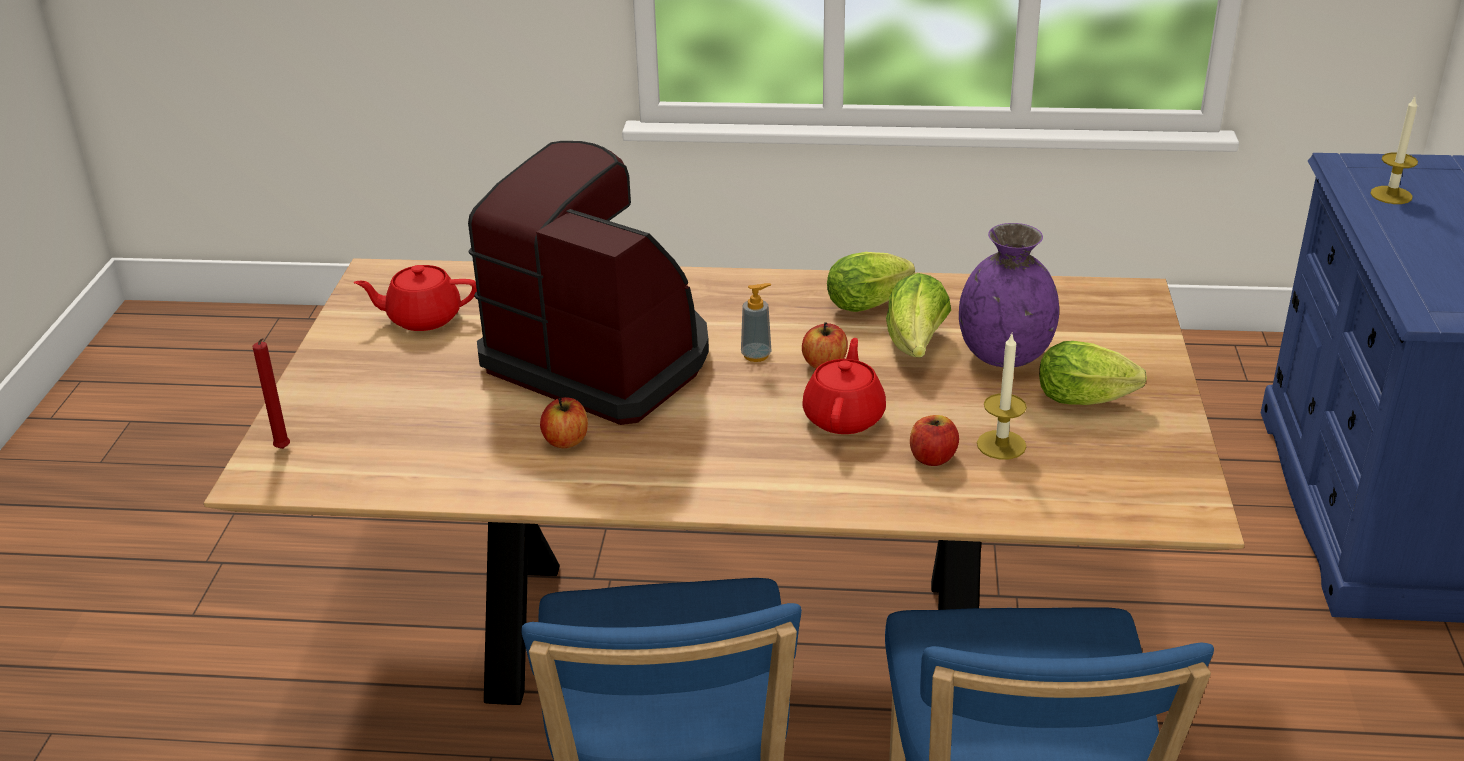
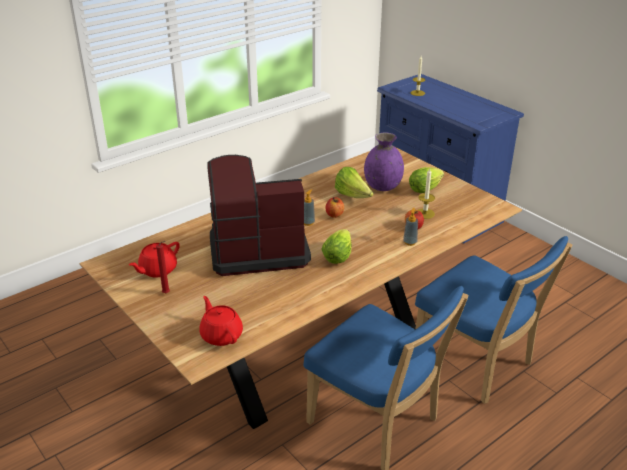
camera: 45 degrees left, 0 degrees up
(283, 450) = (189, 346): red candle -> red candle (167, 293)
(566, 440) = (293, 282): apple -> none
(844, 417) = (368, 228): red teapot -> red teapot (221, 335)
(871, 303) = (316, 188): lettuce -> lettuce (338, 255)
(876, 481) = (410, 242): none -> soap dispenser

